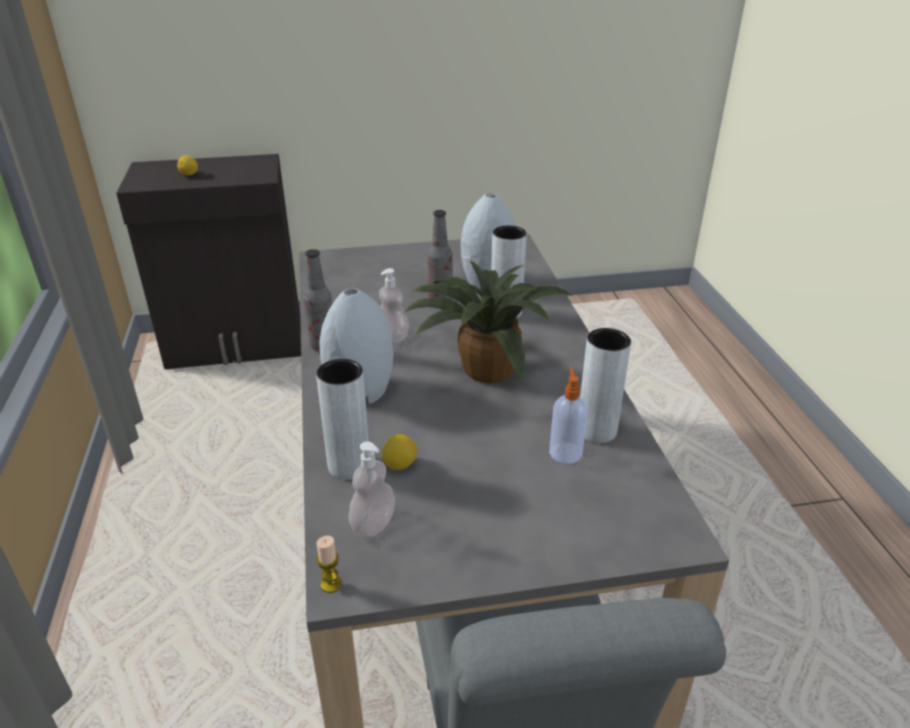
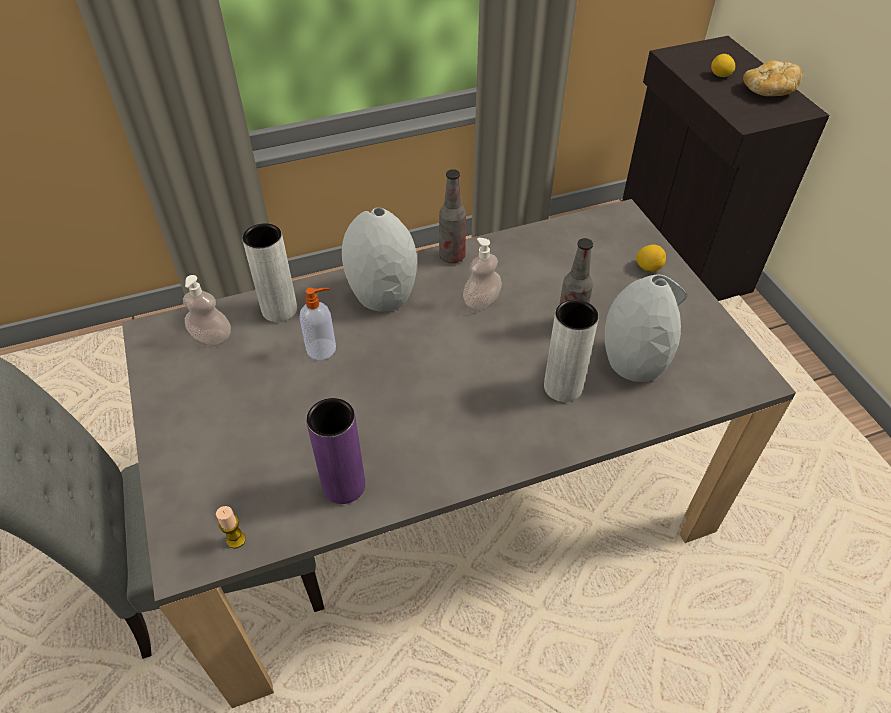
camera: 80 degrees right, 15 degrees up
(230, 164) = (768, 92): none -> bread
(331, 584) = (152, 326): candle -> candle (236, 539)
(399, 465) = (282, 340): lemon -> lemon (648, 267)
(484, 368) = (440, 380): potted plant -> none
(565, 452) = (307, 459): soap dispenser -> soap dispenser (322, 349)
(596, 430) = (344, 485): grey vase -> purple vase

